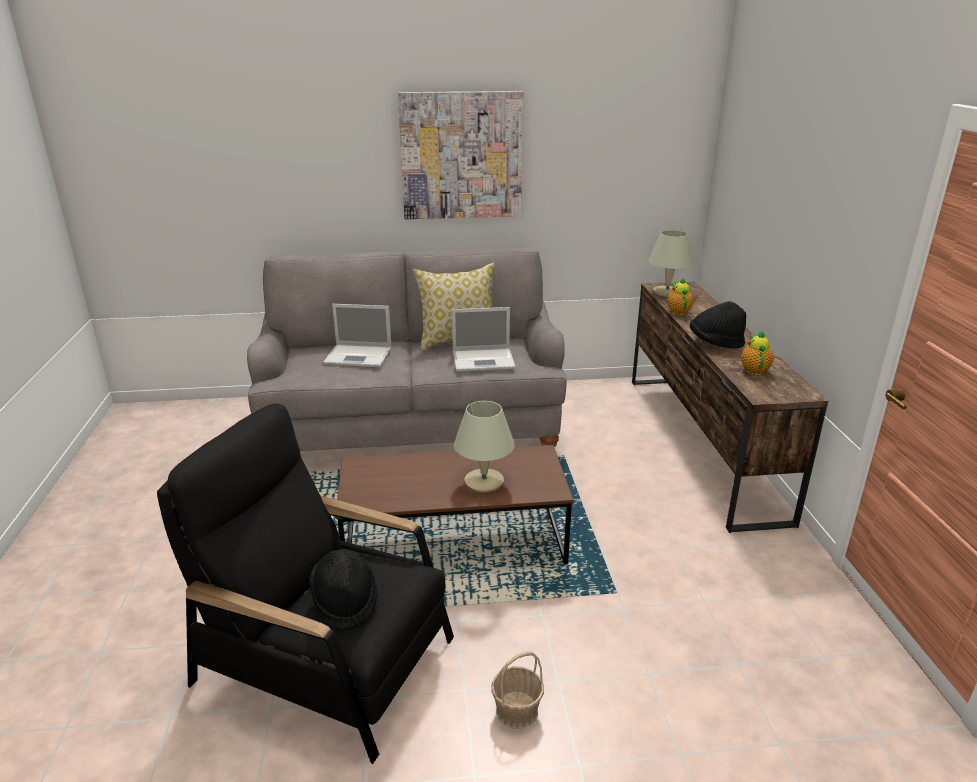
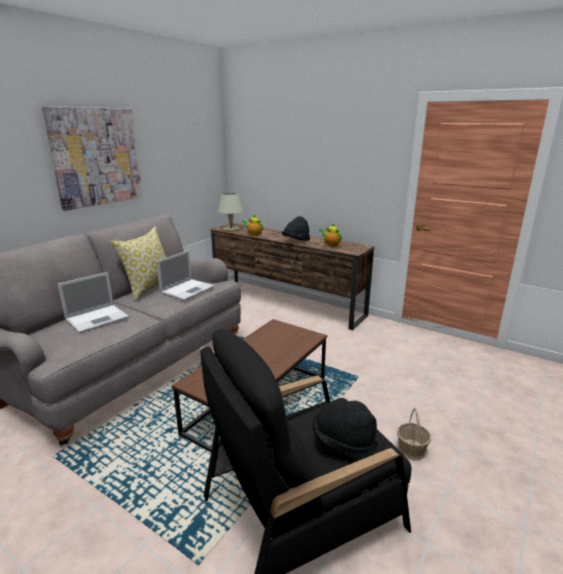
camera: 50 degrees left, 5 degrees down
(484, 481) = (276, 350): beige table lamp -> none

